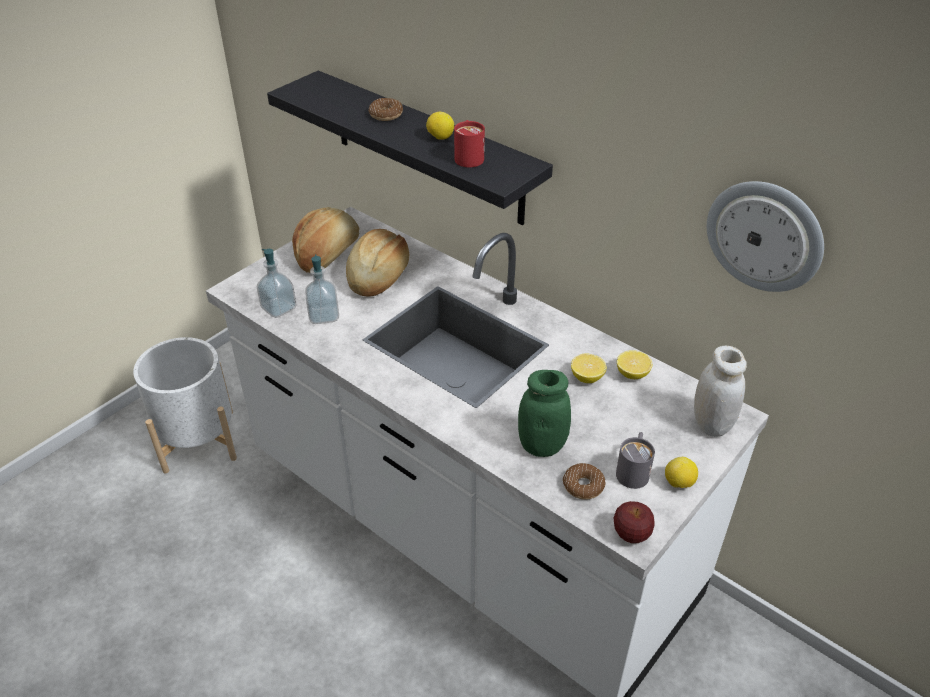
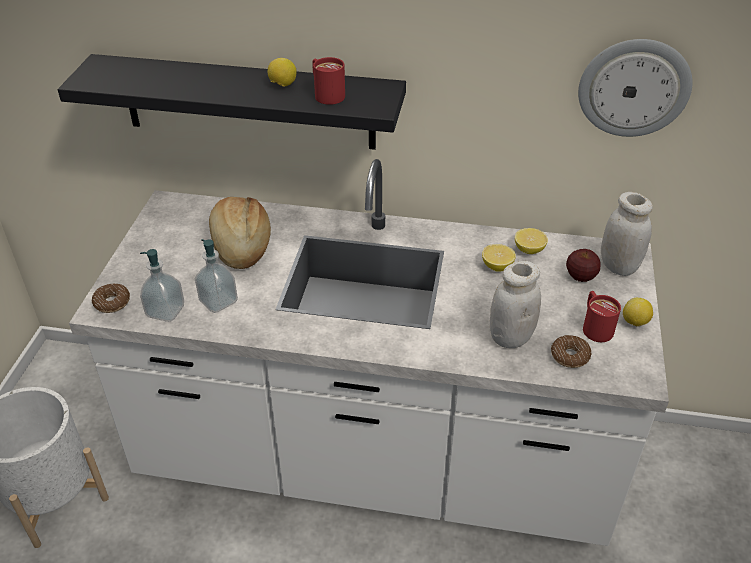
camera: 30 degrees left, 0 degrees up
(327, 254) = (171, 242): bread -> none
(386, 115) = (208, 78): donut -> donut (112, 302)
(542, 445) = (510, 337): green jar -> white jar
(631, 534) = (636, 378): apple -> apple (580, 277)
(633, 470) = (595, 326): grey mug -> red mug

